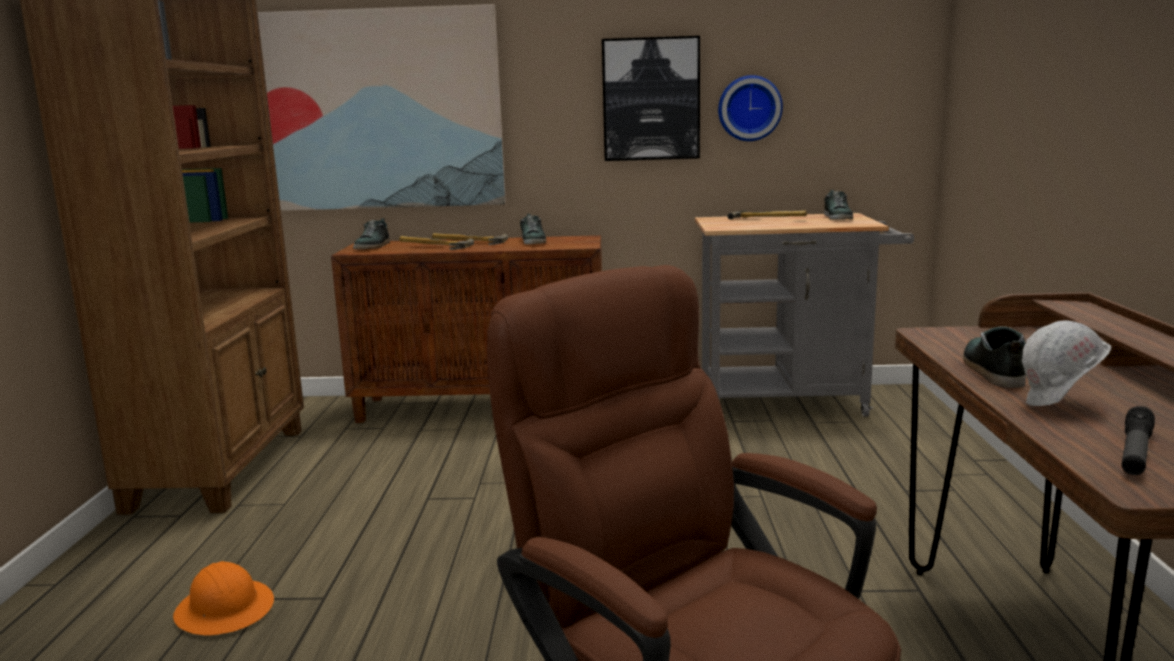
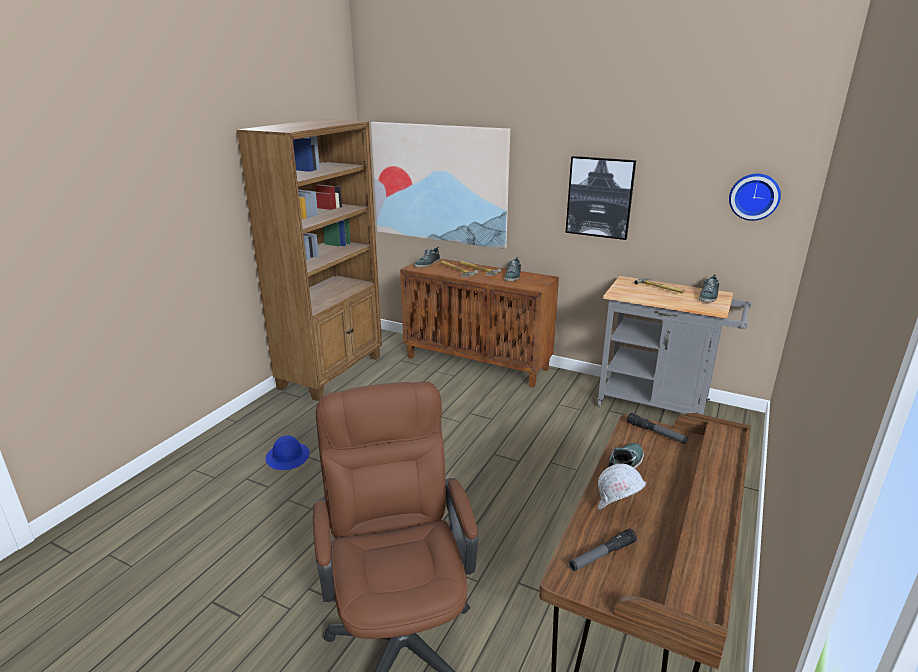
camera: 25 degrees right, 10 degrees up
(225, 610) = (288, 457): orange hard hat -> blue hard hat
(749, 108) = (665, 211): wall clock -> wall clock (754, 196)
(970, 334) = (656, 433): none -> flashlight

